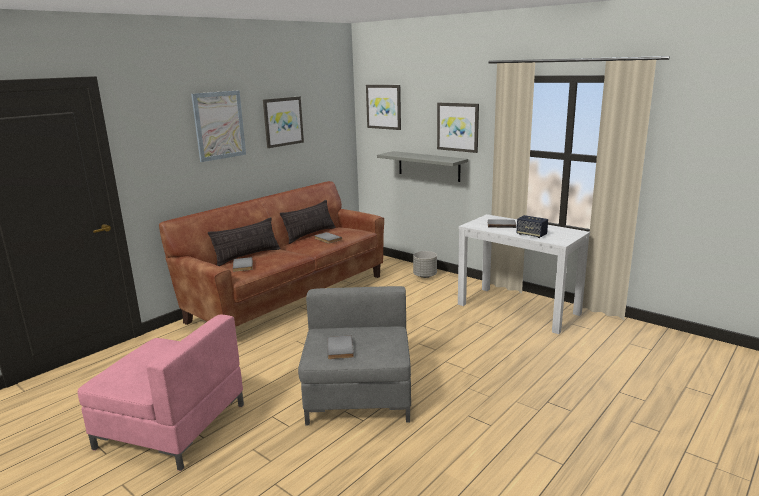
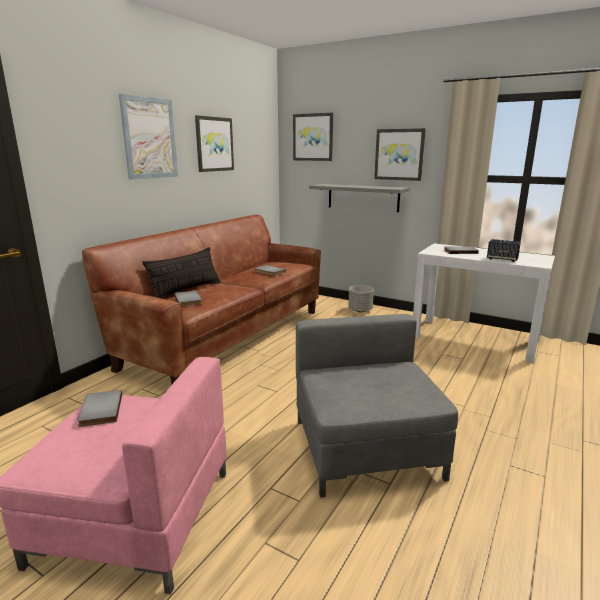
camera: 10 degrees left, 0 degrees up
(310, 235) = (245, 269): pillow -> none
(338, 349) = (357, 394): grey book -> grey book (99, 410)

